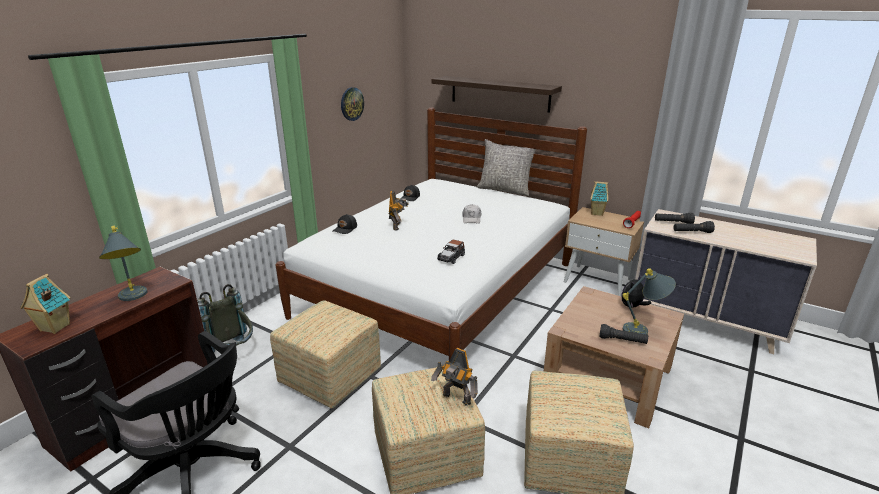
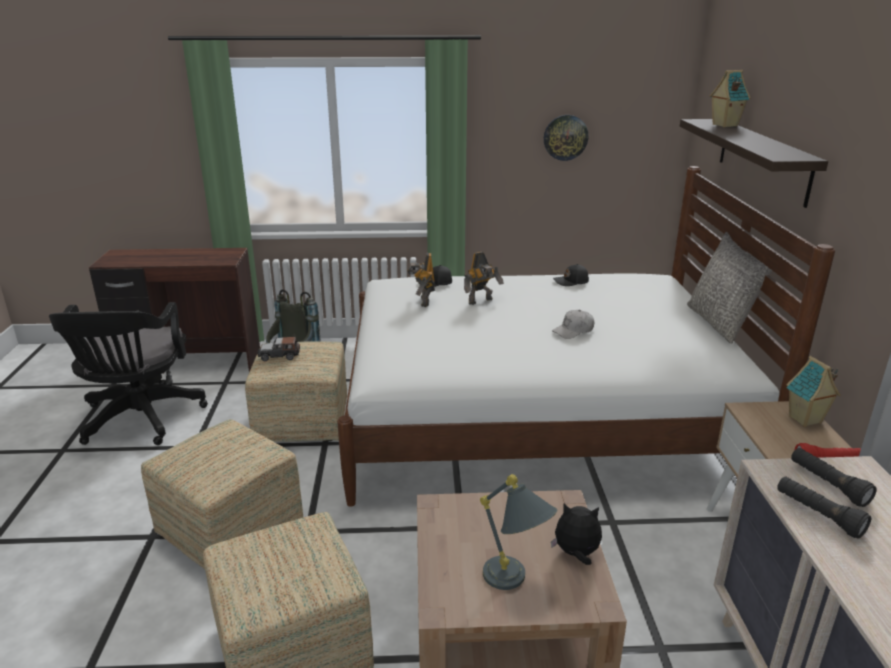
camera: 55 degrees right, 0 degrees up
(54, 328) = (130, 258): toy house -> toy house (724, 125)
(133, 298) = (188, 260): grey table lamp -> none
(451, 257) = (446, 353): toy car -> toy car (279, 355)
(456, 399) = (222, 473): toy robot -> toy robot (423, 301)
(622, 340) = (461, 567): black flashlight -> none

